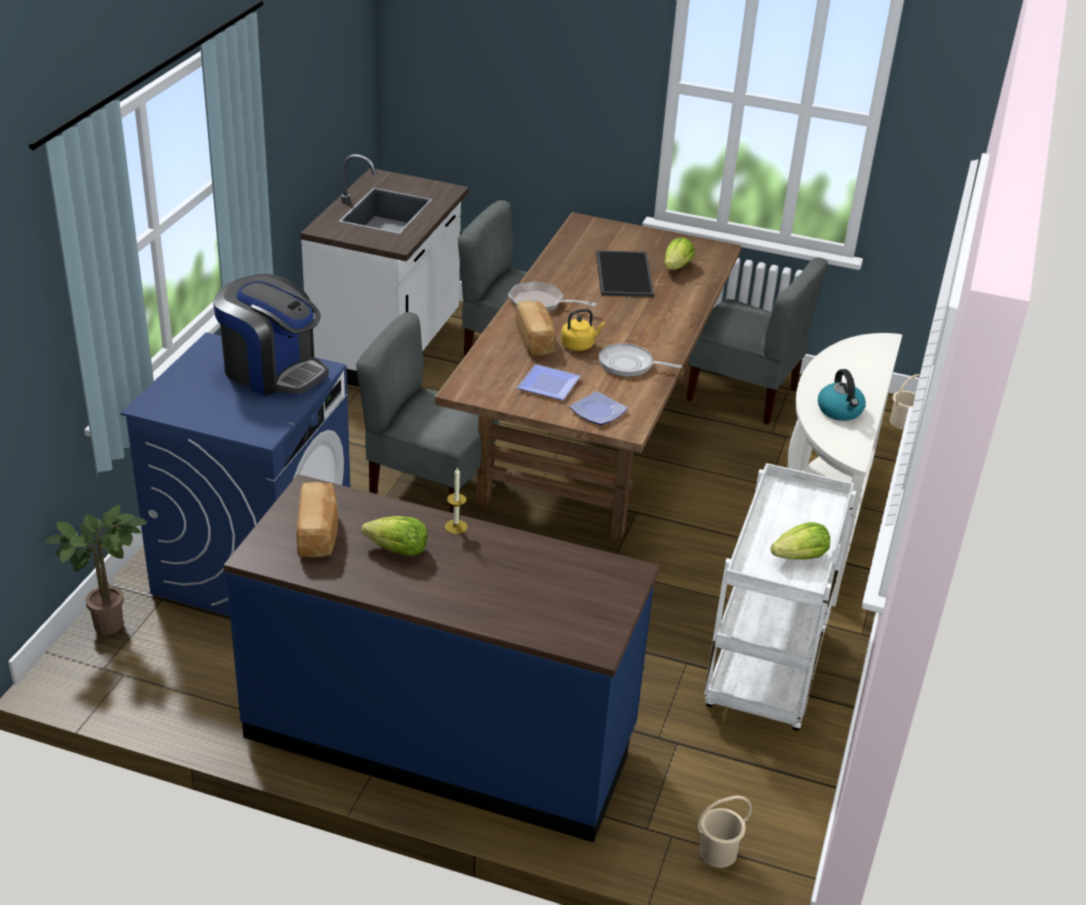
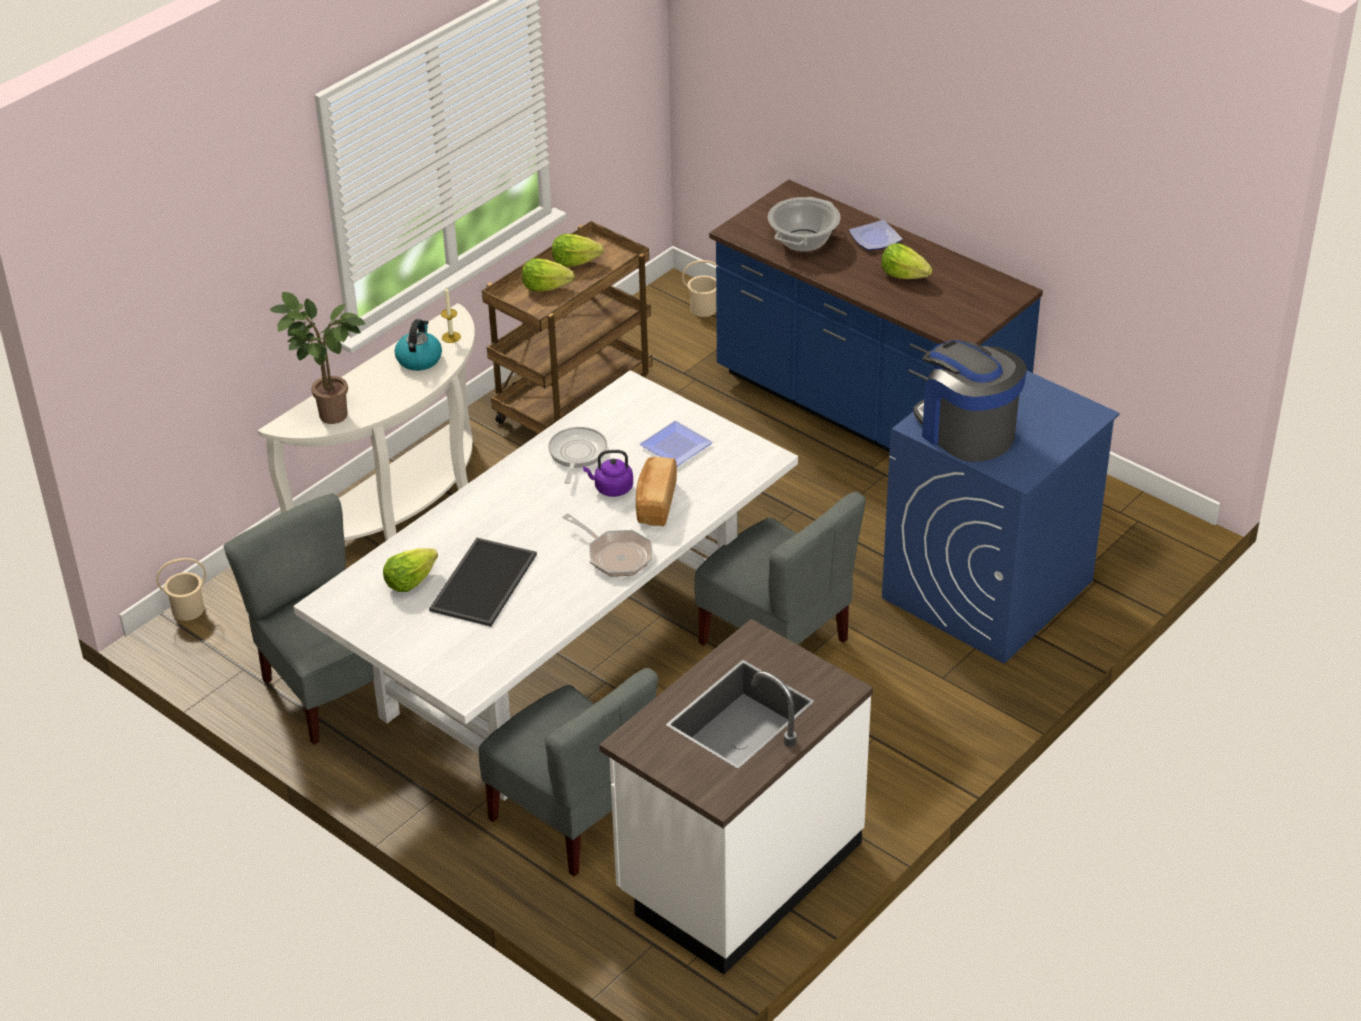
camera: 155 degrees left, 5 degrees up
(112, 622) = (1129, 560): potted plant -> potted plant (328, 417)
(319, 534) = (962, 298): bread -> none
(456, 527) = (850, 284): candle -> candle (451, 337)
(541, 574) = (803, 240): none -> cooking pot
(579, 345) = (611, 488): yellow kettle -> purple kettle
(591, 442) = (564, 660): brown dining table -> white dining table
(598, 412) = (648, 407): plate -> plate (875, 238)
(629, 365) = (576, 454): frying pan -> frying pan turned 120 degrees counterclockwise
(766, 673) = (573, 403): white cart -> brown cart
(803, 520) = (545, 287): none -> lettuce

